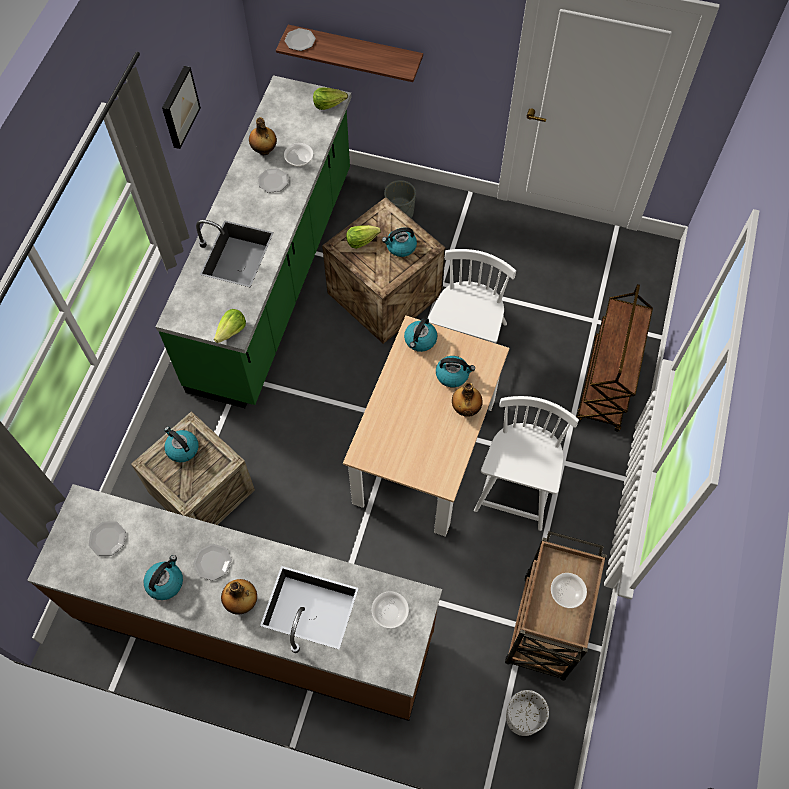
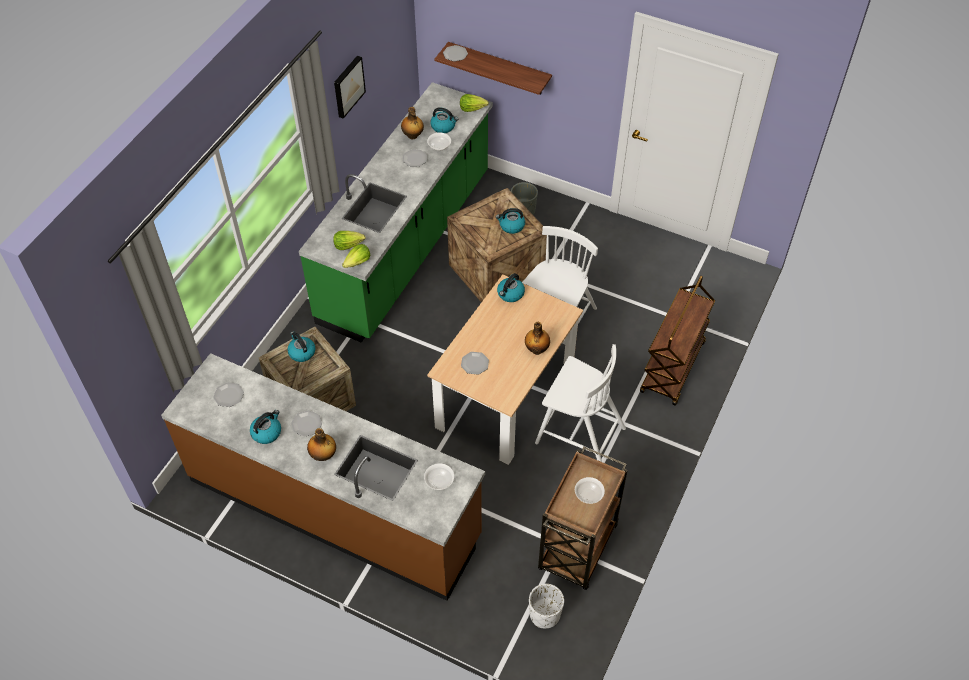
camera: 10 degrees right, 10 degrees down
(361, 240) = (480, 217): lettuce -> lettuce (348, 244)
(396, 439) = (474, 364): none -> plate
(453, 375) = (531, 323): kettle -> kettle (443, 126)
(517, 485) = (578, 434): white chair -> white chair turned 90 degrees clockwise

